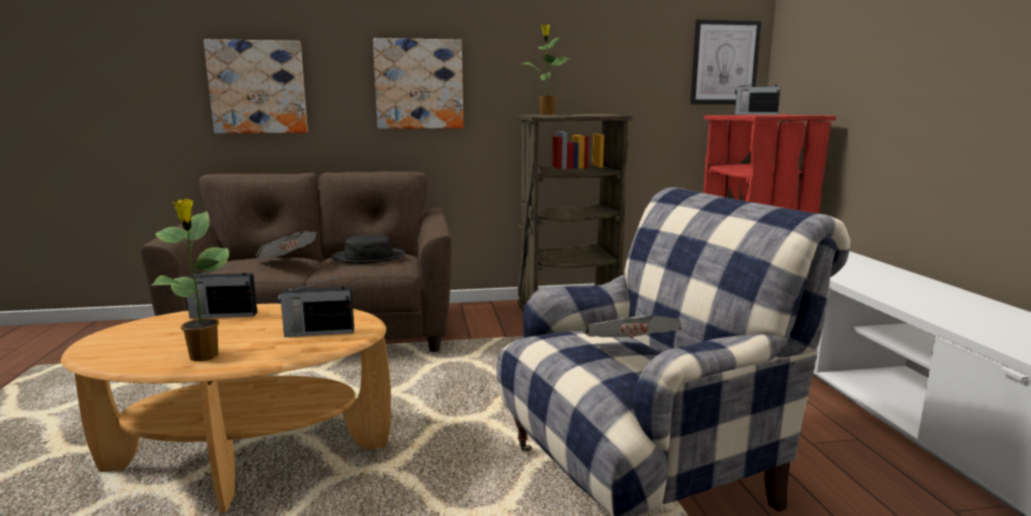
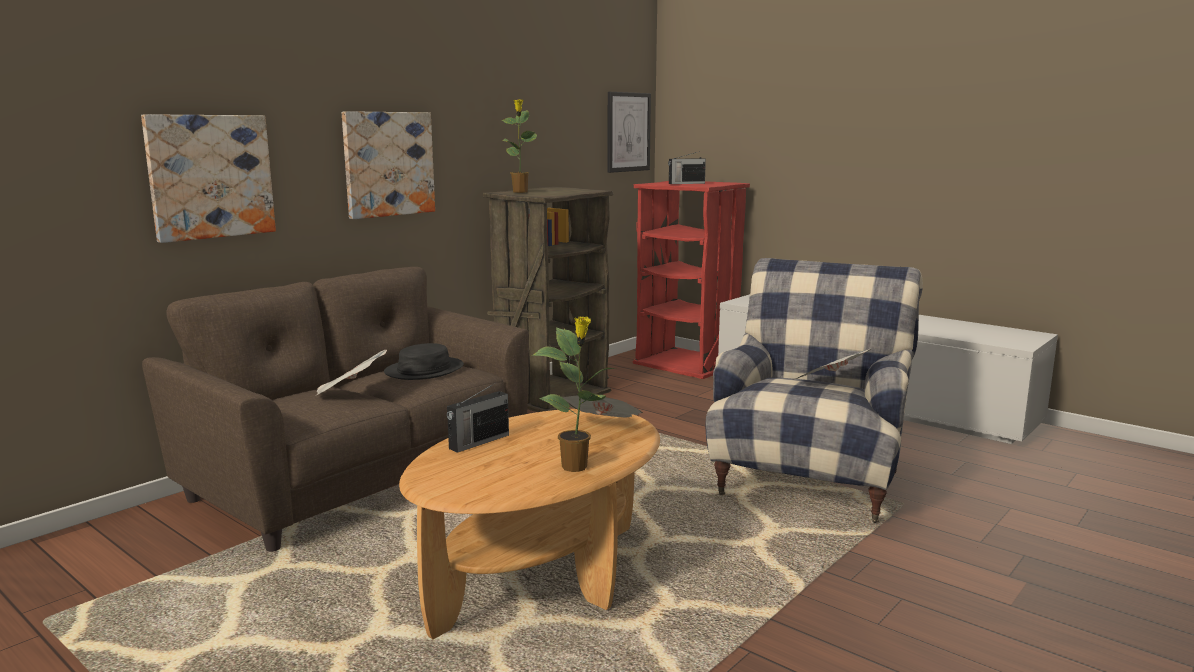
camera: 40 degrees left, 0 degrees up
(318, 332) = (602, 429): radio -> newspaper

